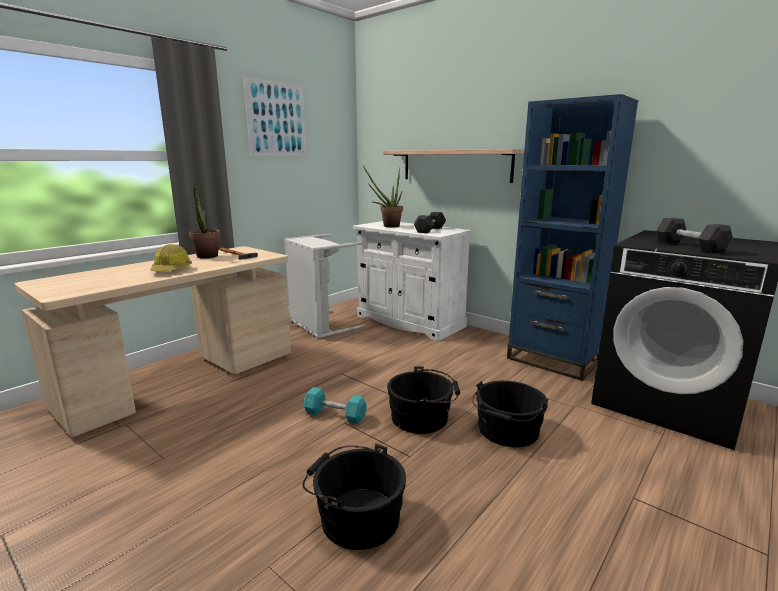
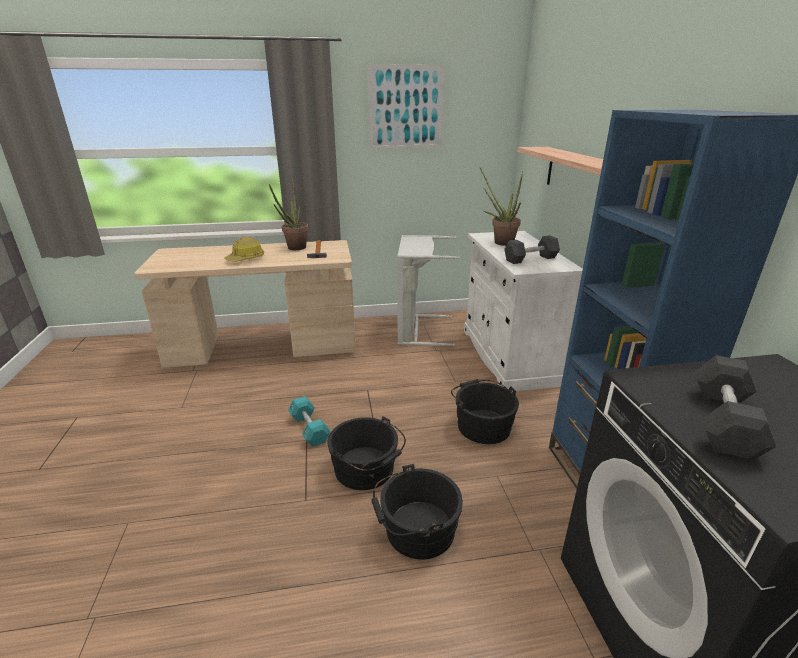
camera: 40 degrees right, 10 degrees up
(356, 516) = (207, 524): black bucket -> black bucket (482, 424)

